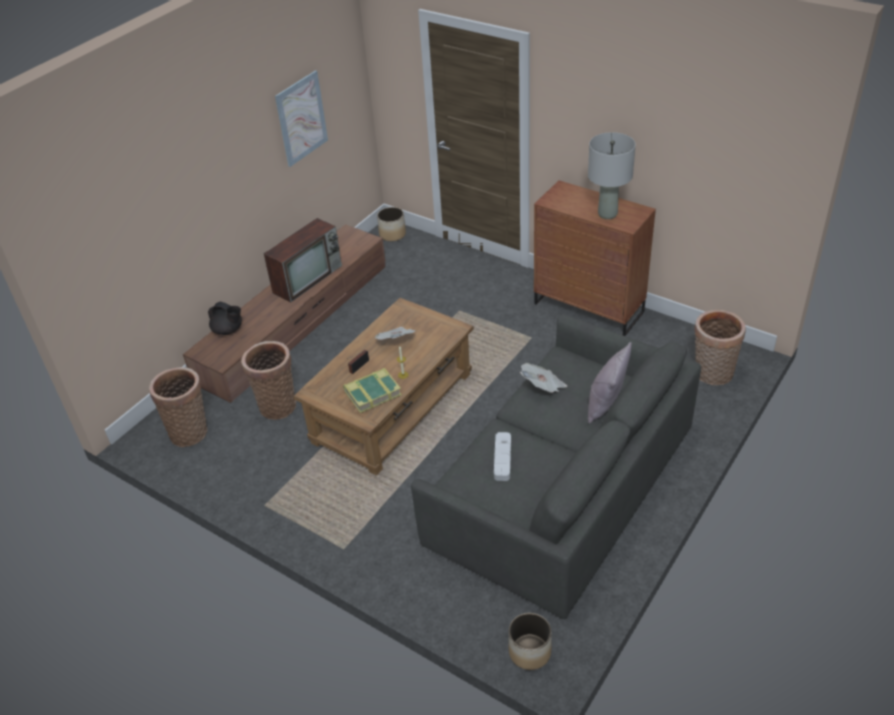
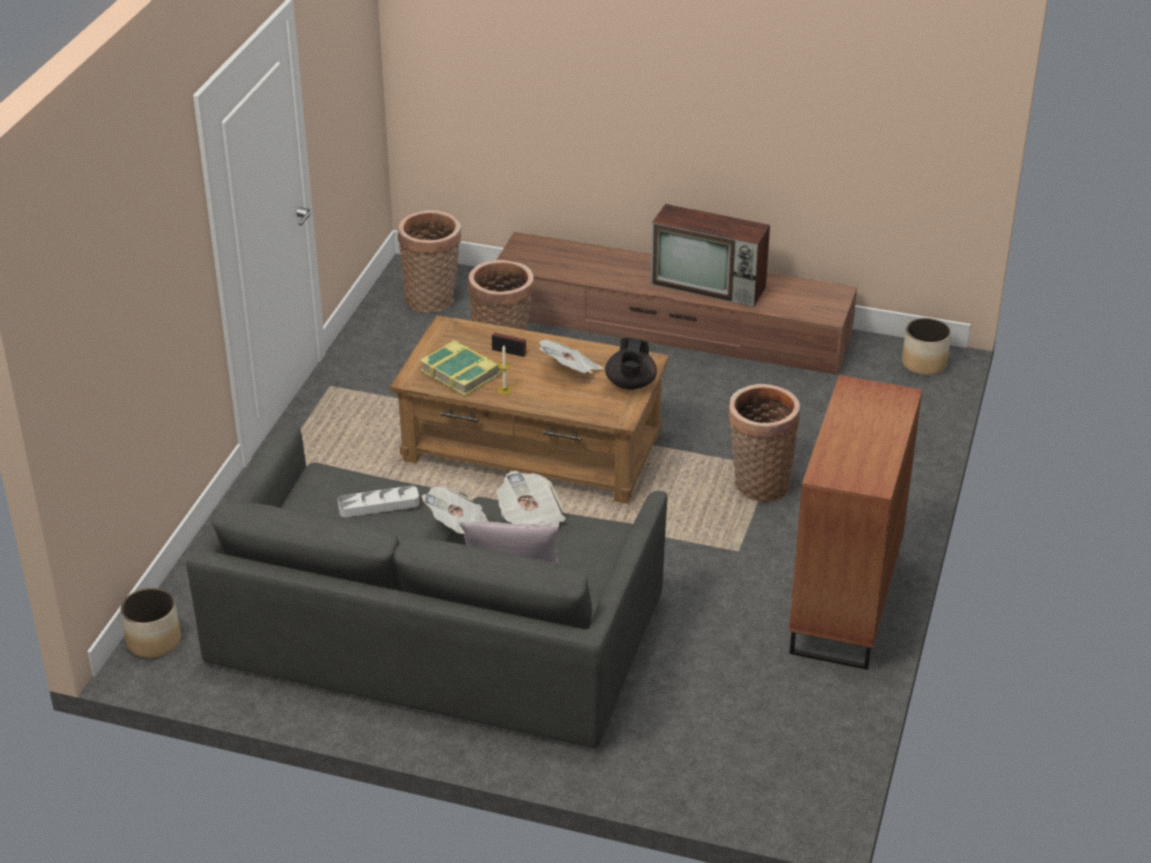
camera: 70 degrees right, 5 degrees down
(228, 330) = (572, 251): black teapot -> black teapot (630, 384)
(301, 118) = (829, 90): picture -> none
(537, 421) = (460, 526): none -> newspaper
(607, 214) = (846, 450): grey table lamp -> none
(712, 374) = (737, 768): basket -> basket (758, 483)

